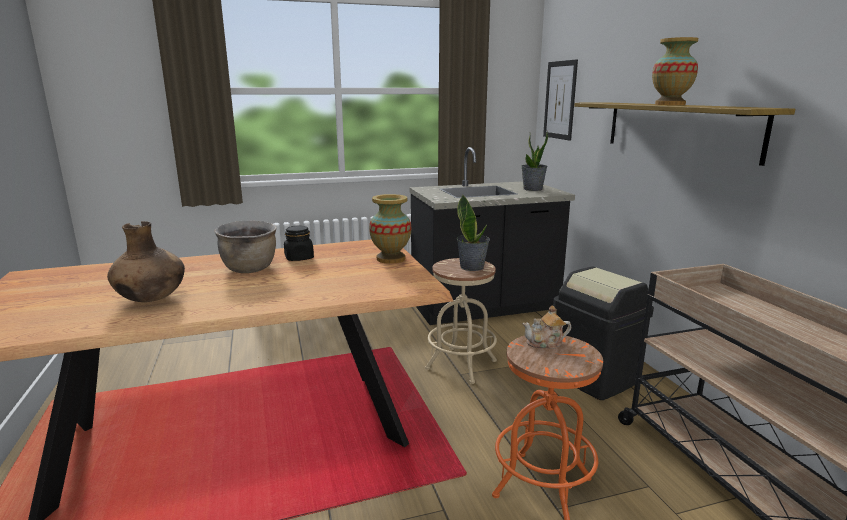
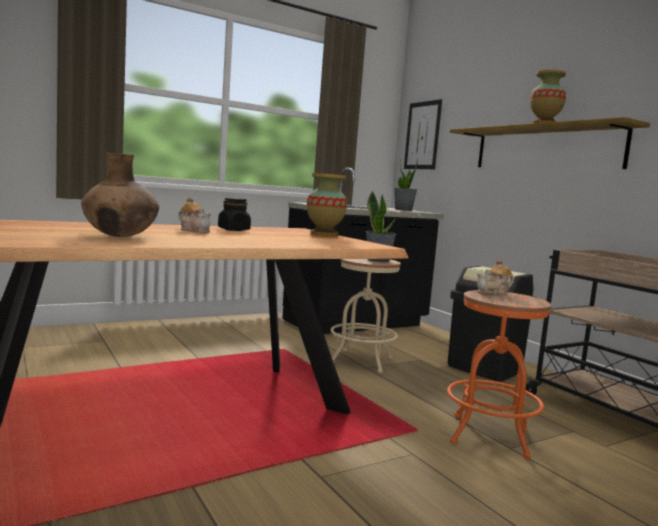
camera: 15 degrees left, 10 degrees down
(250, 269) = (195, 231): brown cooking pot -> teapot

